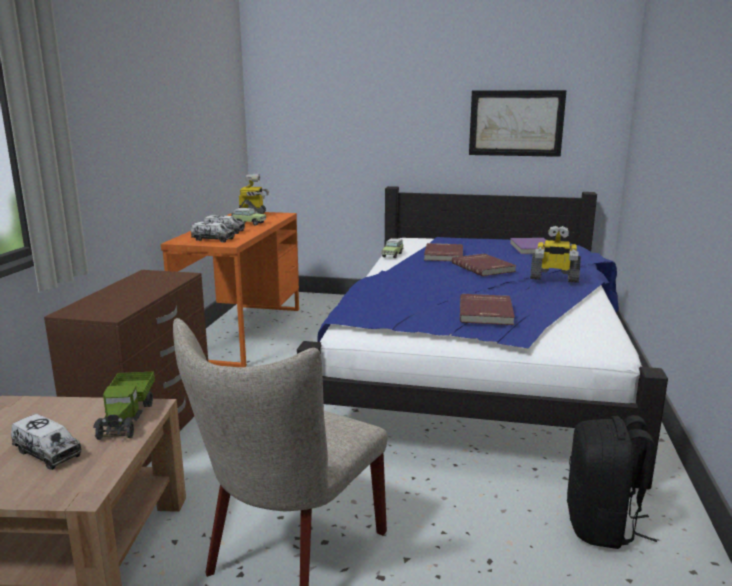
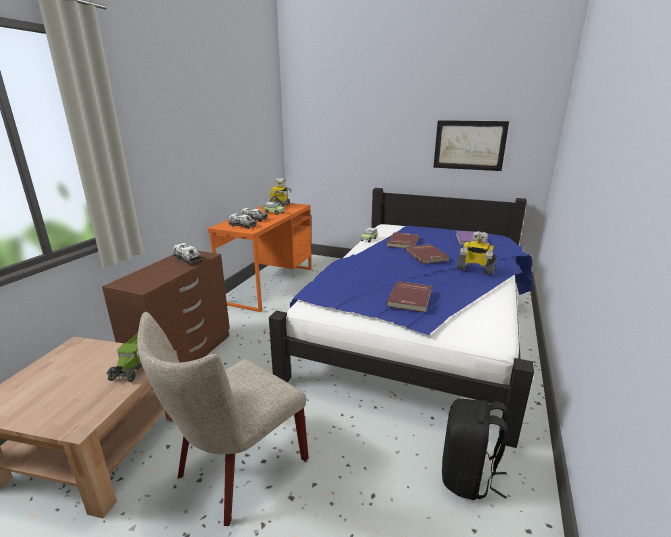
camera: 10 degrees right, 5 degrees up
(47, 453) = (75, 388): toy truck -> toy truck (188, 260)

